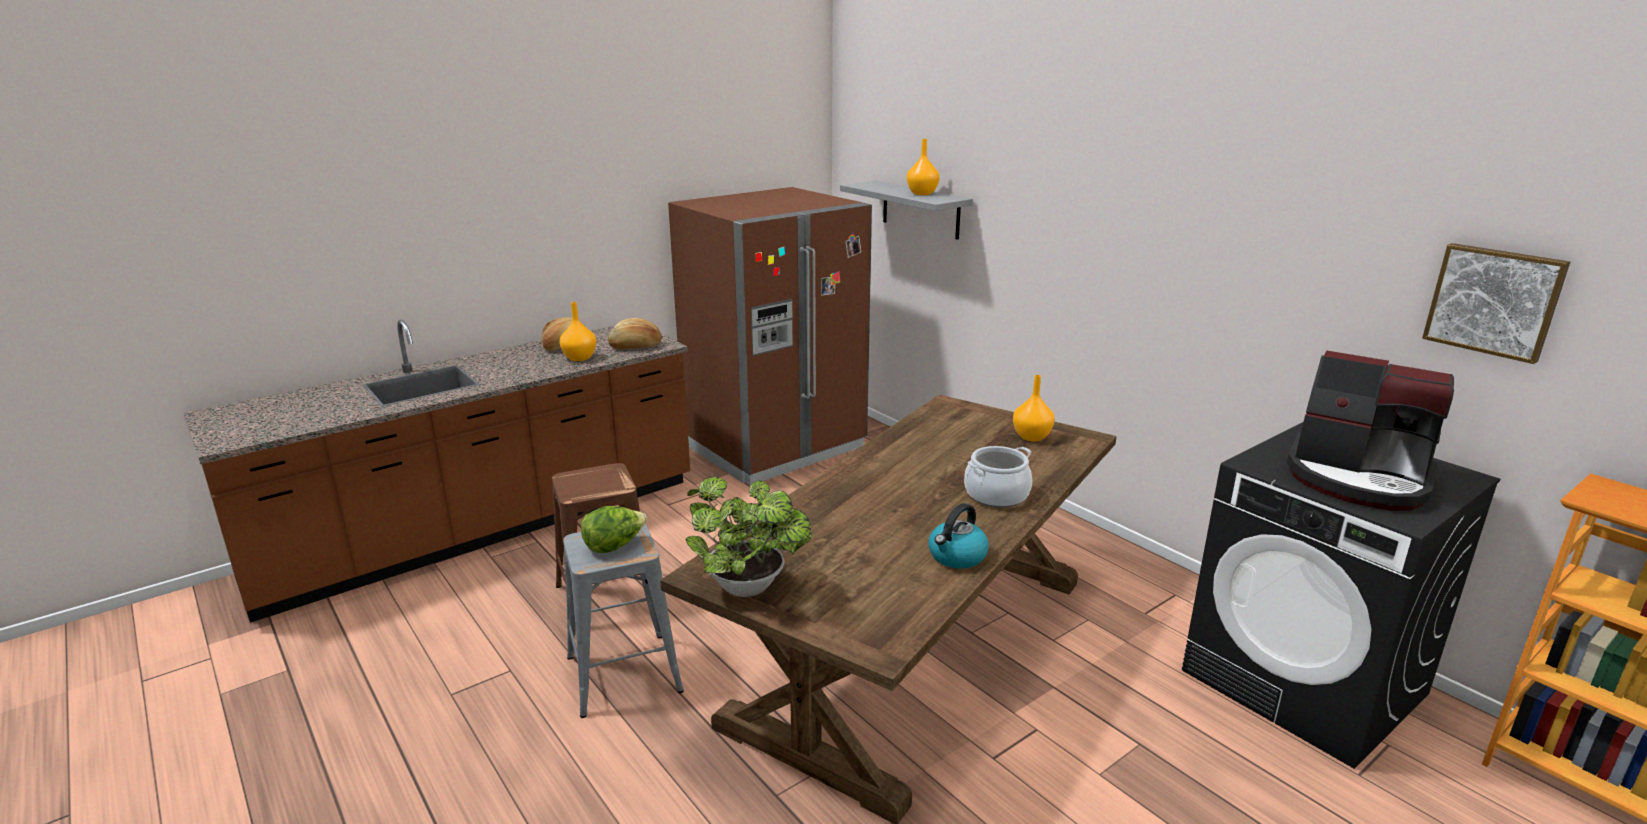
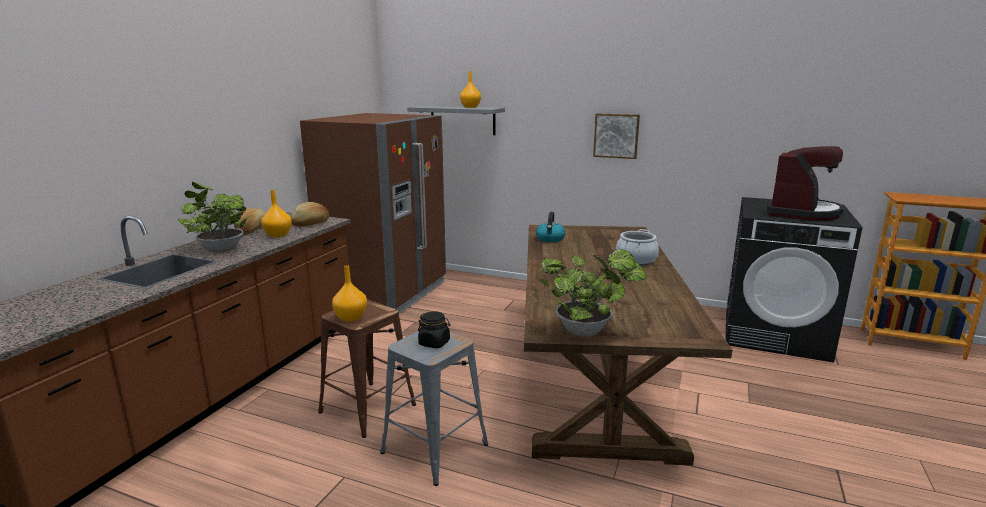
camera: 30 degrees left, 5 degrees down
(501, 368) = (220, 249): none -> potted plant
(614, 546) = (434, 343): lettuce -> black jar
(957, 557) = (665, 289): kettle -> kettle (550, 239)
(1031, 436) = (608, 234): orange vase -> orange vase (350, 317)
(1358, 479) = (802, 212): coffee machine -> coffee machine turned 60 degrees counterclockwise
(1494, 301) = (829, 117): picture -> picture (616, 135)

